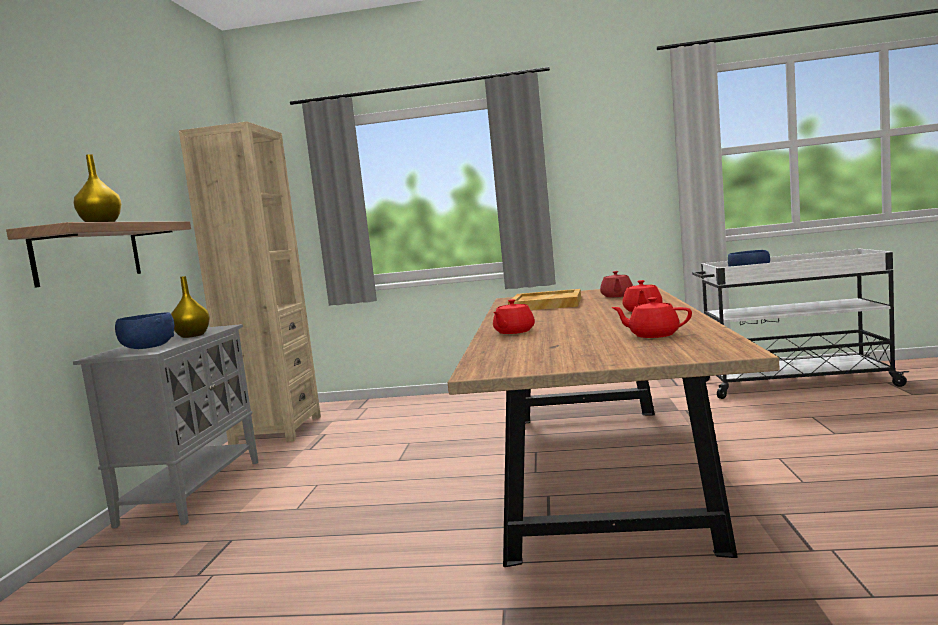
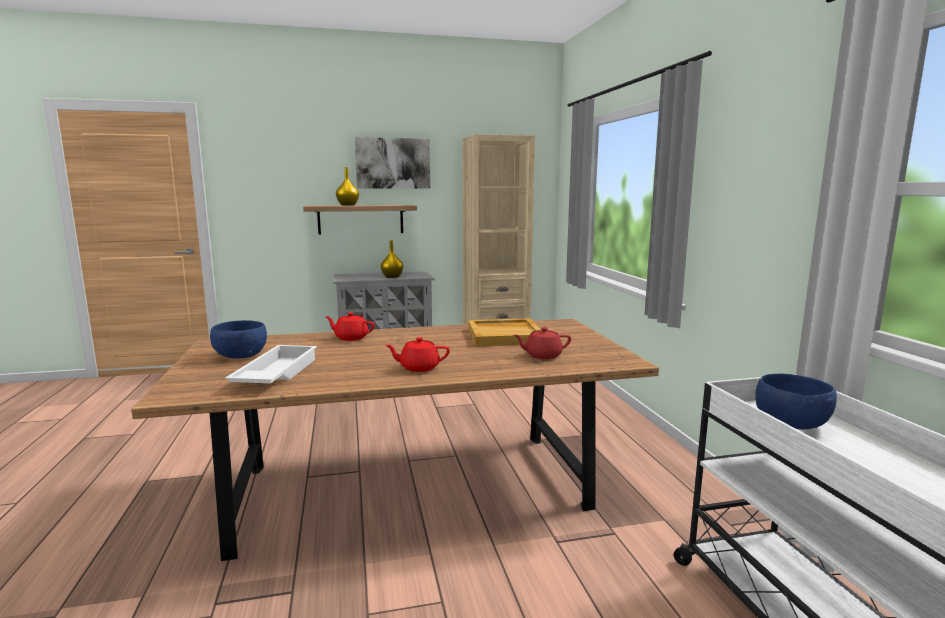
camera: 70 degrees right, 5 degrees up
(111, 158) = (393, 163): none -> picture
(148, 348) = (356, 277): blue bowl -> blue bowl (240, 356)
(653, 335) = (275, 374): red teapot -> white tray

